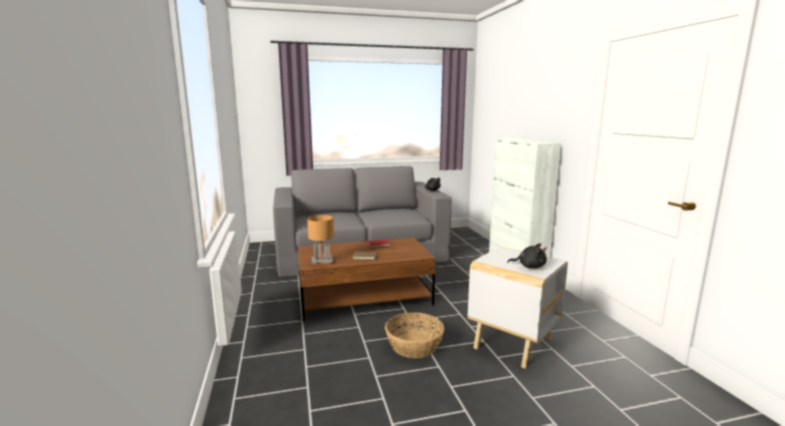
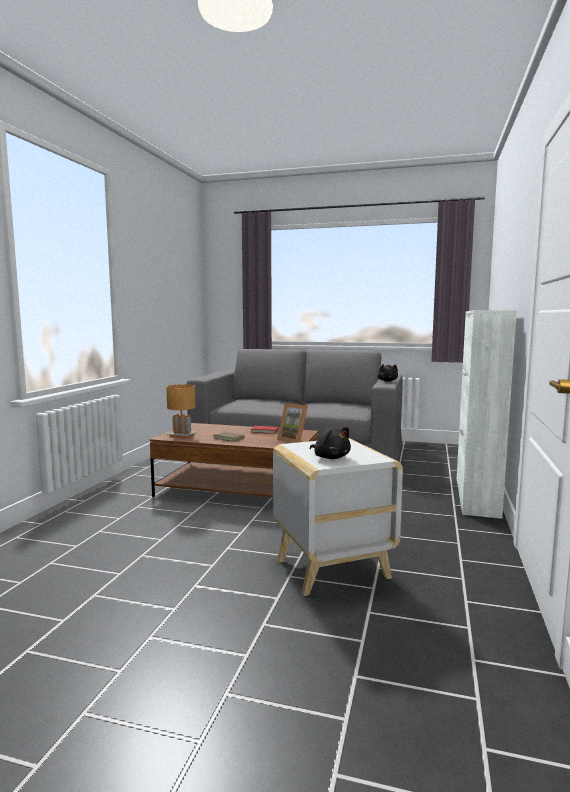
camera: 30 degrees right, 5 degrees down
(414, 345) = (218, 541): basket -> none
(416, 250) = (294, 440): none -> picture frame

